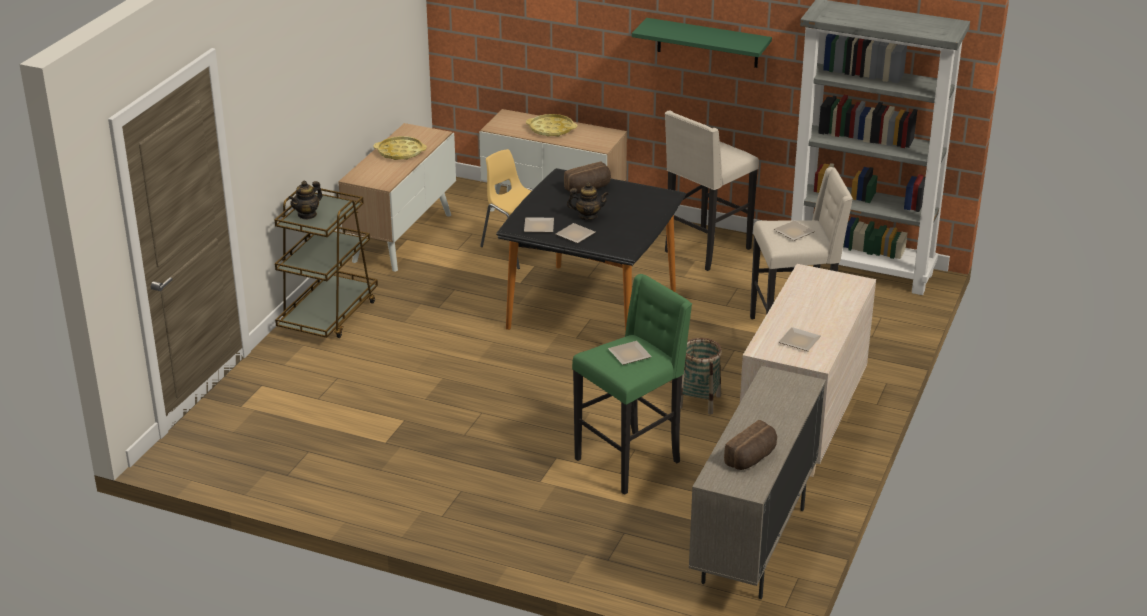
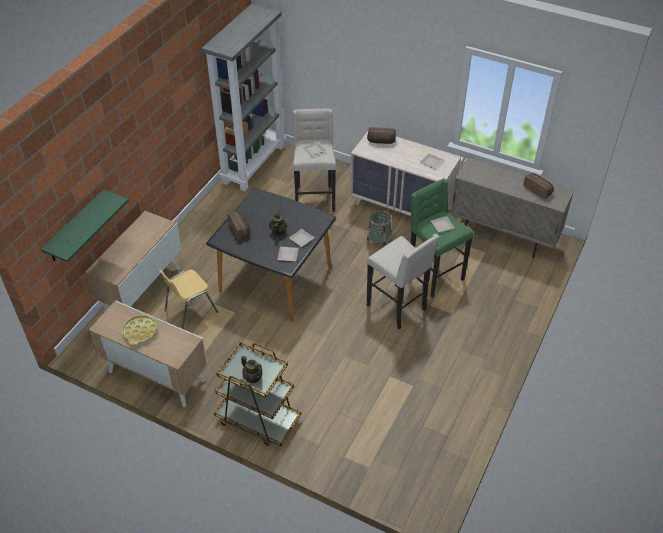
camera: 85 degrees left, 15 degrees up
(551, 129) = (129, 247): yellow tray -> none
(705, 250) = (216, 222): beige stool -> beige stool (398, 308)
(707, 43) = (163, 121): green shelf -> green shelf (75, 227)
(839, 290) = (381, 141): none -> bread

